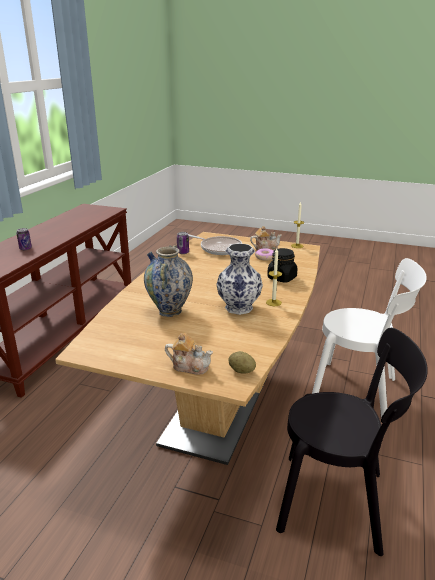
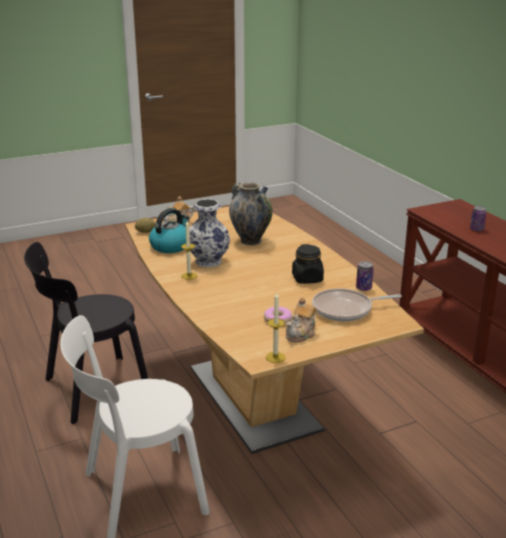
camera: 135 degrees right, 0 degrees up
(244, 338) = (170, 246): none -> kettle
(282, 278) = (219, 302): black jar -> black jar (307, 279)

